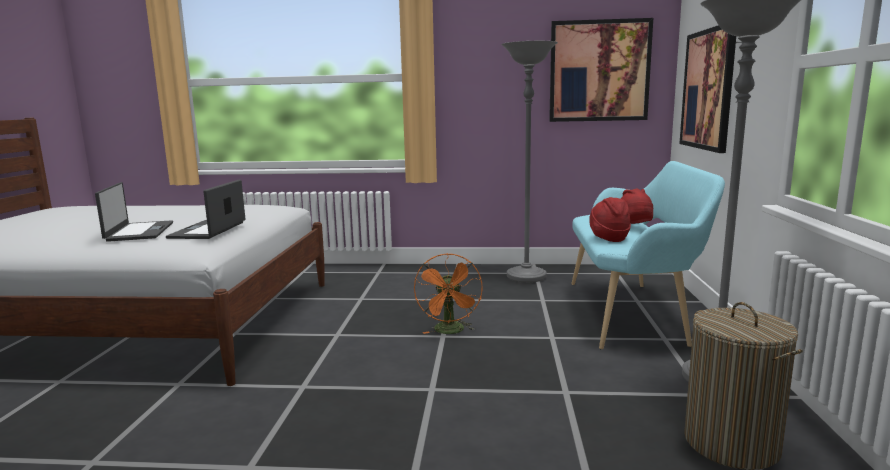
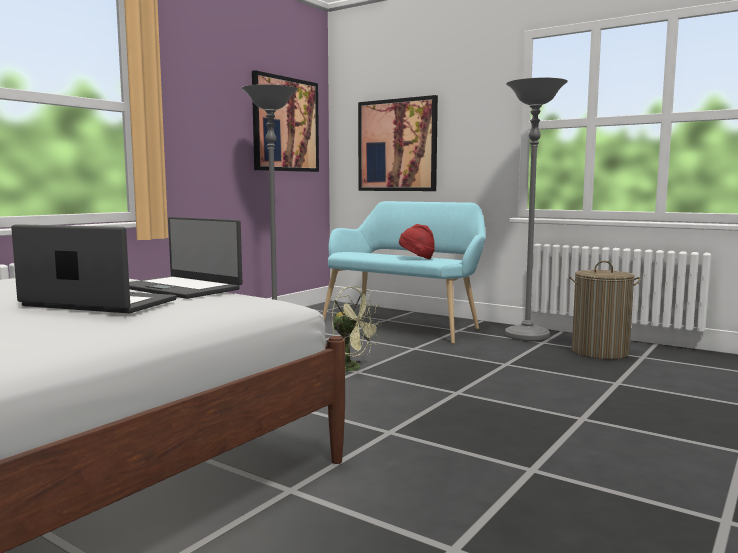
camera: 60 degrees left, 5 degrees down
(450, 331) = (352, 368): orange fan -> green fan
(635, 226) = (395, 253): red hat -> none

